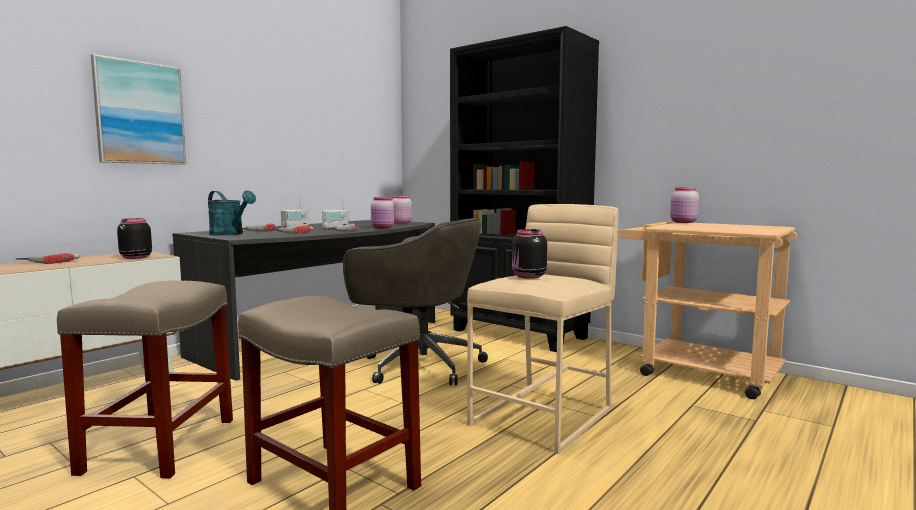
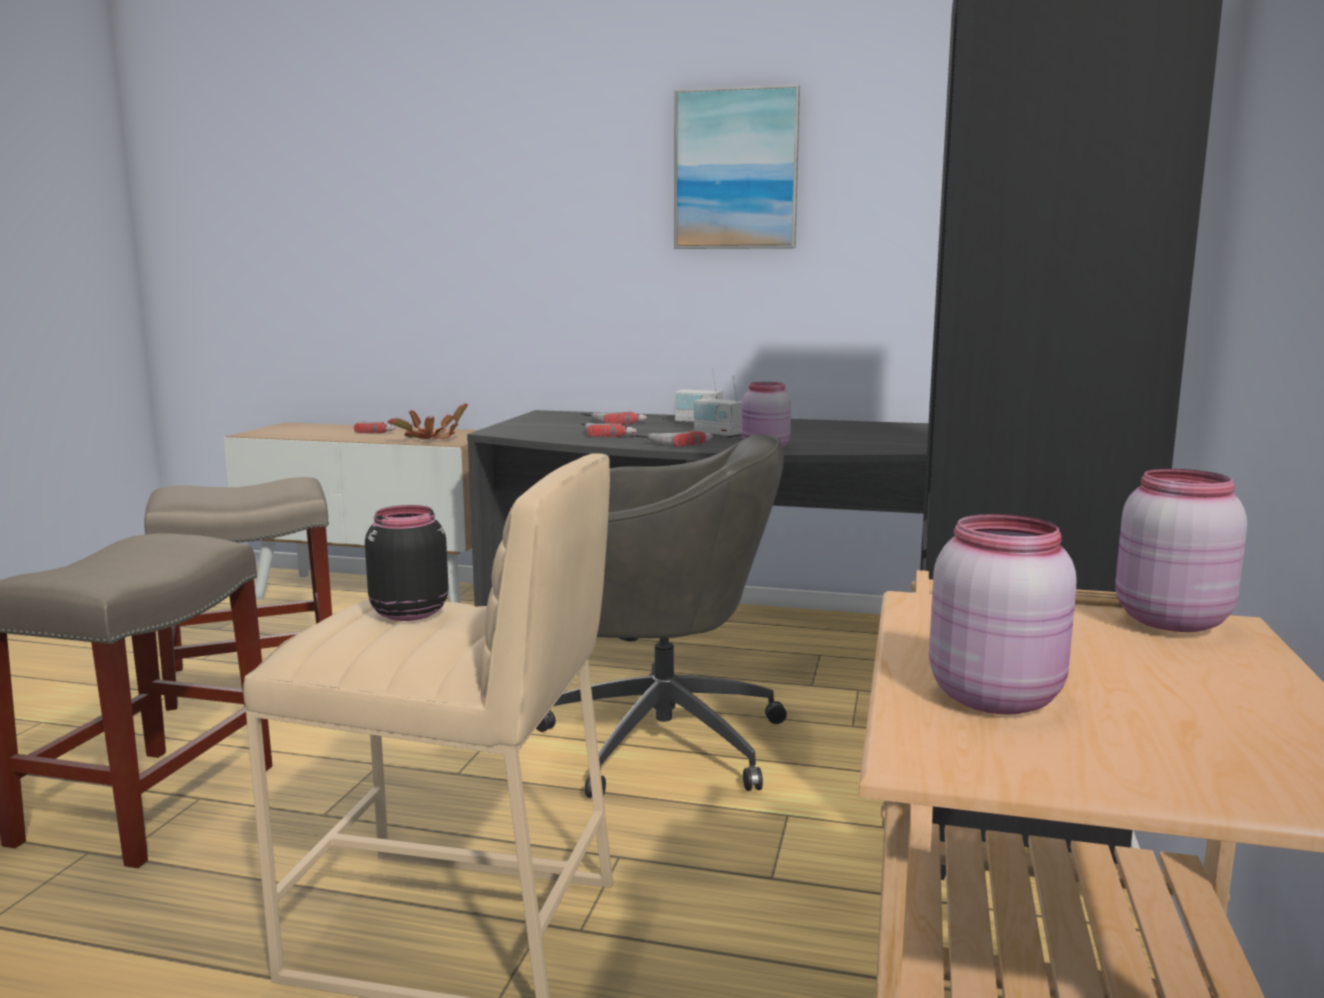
camera: 65 degrees right, 5 degrees up
(135, 257) = (430, 439): black jar -> potted plant
(140, 113) = (508, 233): picture -> picture (736, 170)
(230, 234) = (542, 423): turquoise watering can -> none
(401, 223) = (896, 442): pink jar -> pink jar (995, 696)
(419, 365) = (654, 741): grey office chair -> grey office chair turned 75 degrees counterclockwise

